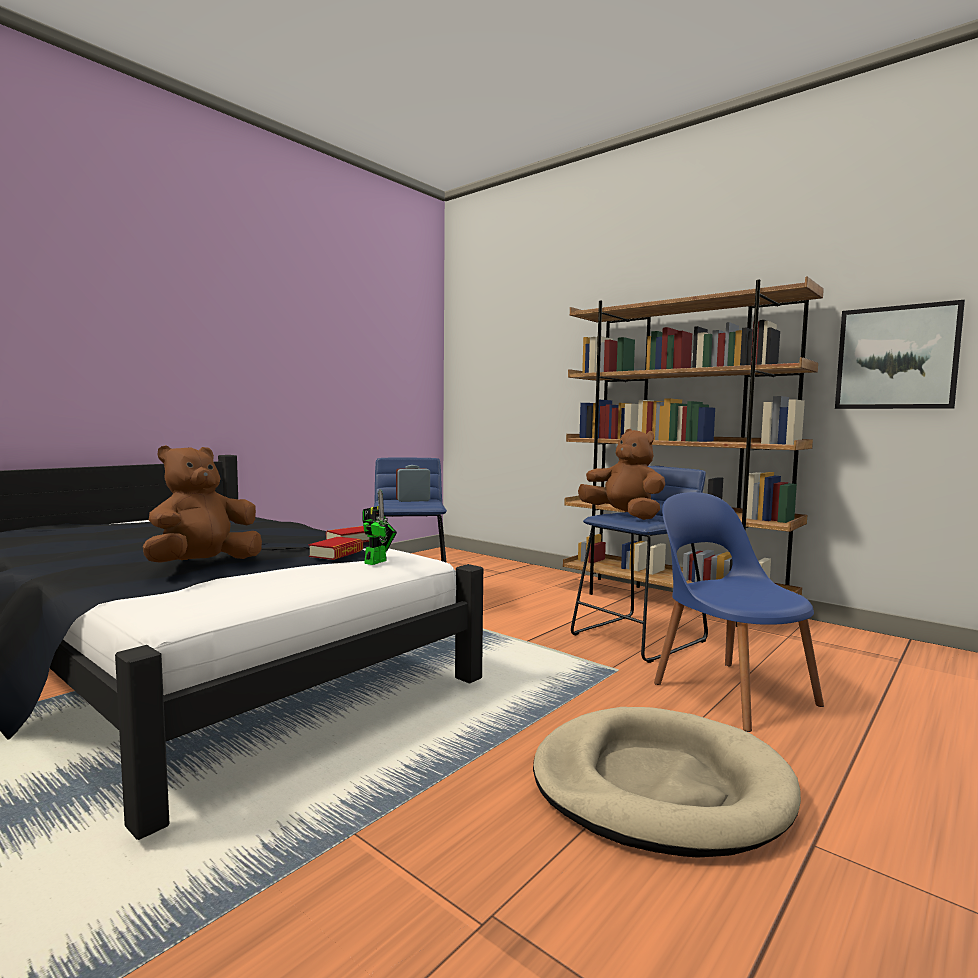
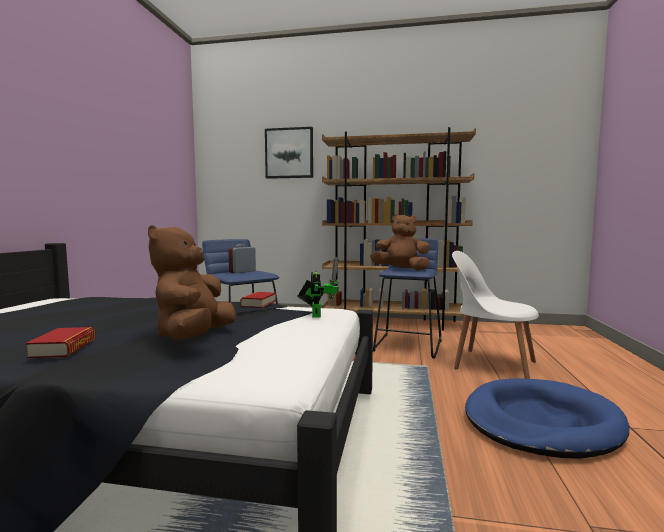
camera: 30 degrees left, 0 degrees up
(336, 554) = (277, 313): book -> book (63, 348)
(659, 786) = (540, 422): beige dog bed -> blue dog bed
(730, 691) = (491, 364): blue chair -> white chair
(896, 358) = (504, 176): picture -> picture (289, 153)

